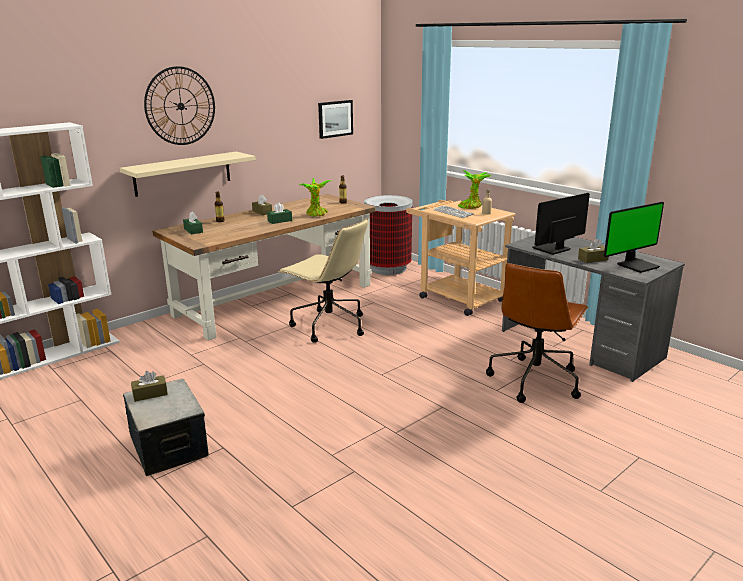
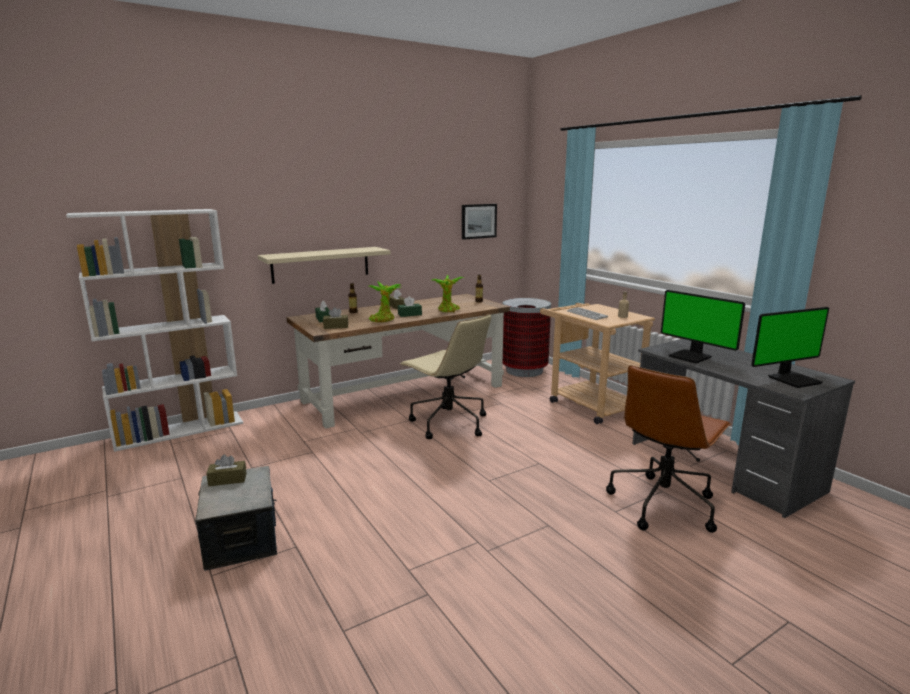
camera: 10 degrees right, 5 degrees down
(180, 106) = (321, 200): wall clock -> none
(471, 206) = (608, 310): potted plant -> potted plant (383, 320)
(552, 249) = (691, 356): monitor -> monitor turned 105 degrees counterclockwise
(593, 259) = (738, 370): brown tissue box -> brown tissue box (336, 326)

